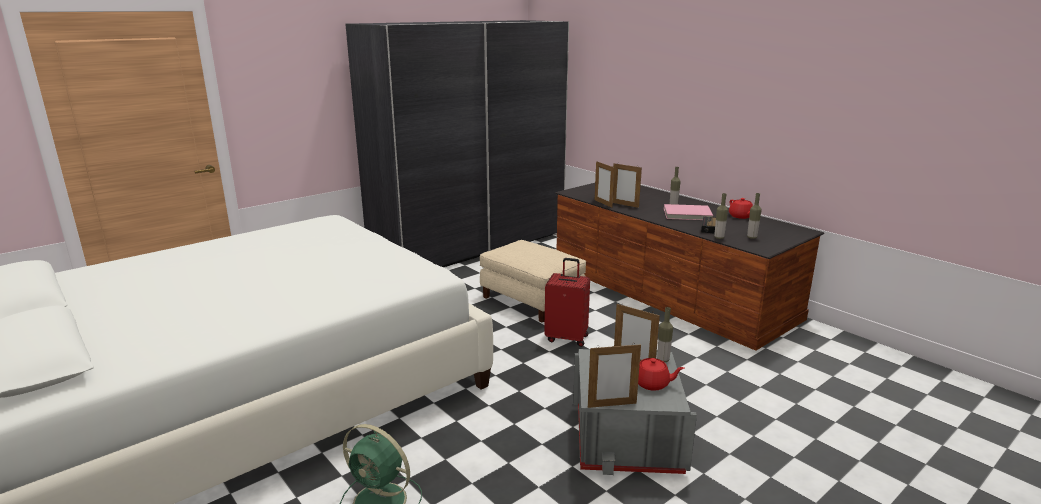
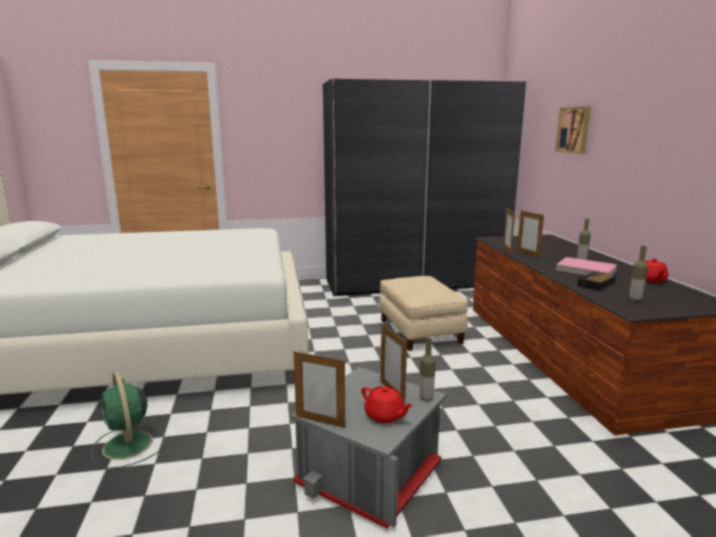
camera: 30 degrees right, 5 degrees down
(567, 338) = (416, 368): red suitcase -> none
(632, 76) = (574, 130): none -> picture
(719, 237) = (591, 293): bottle -> none

